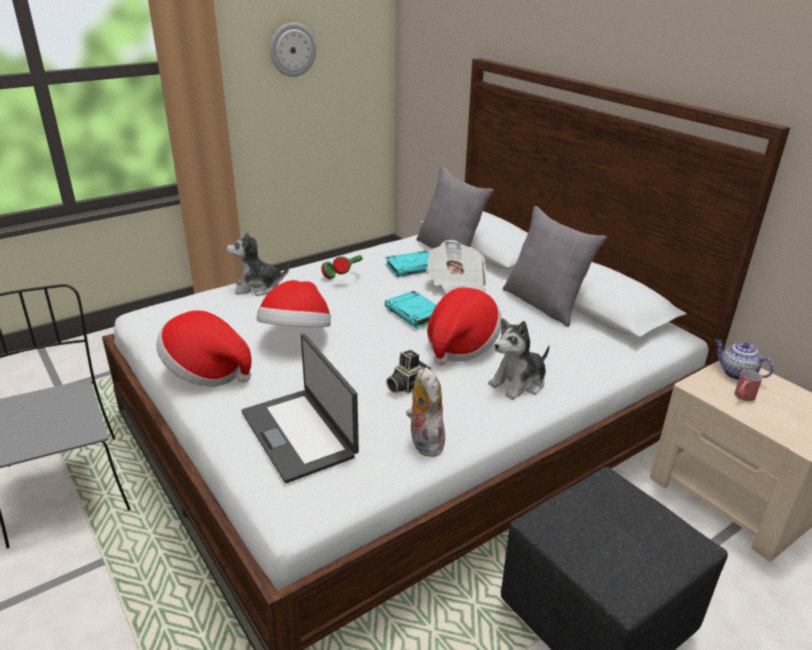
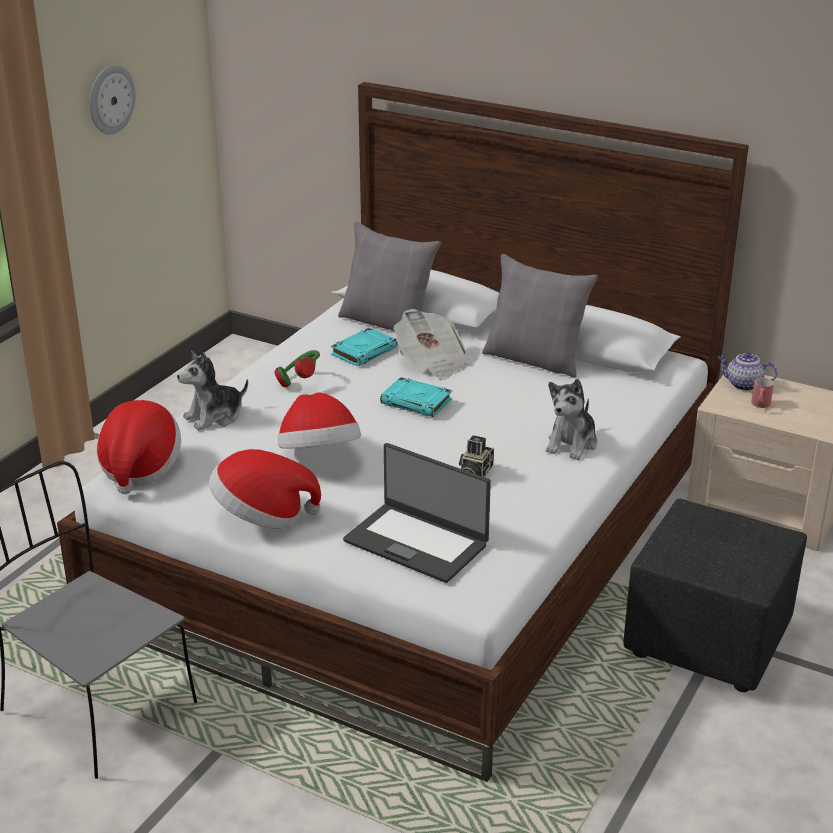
camera: 25 degrees left, 0 degrees up
(423, 442) = (532, 517): plush toy -> none
(460, 346) = (491, 423): hat -> hat (139, 467)

